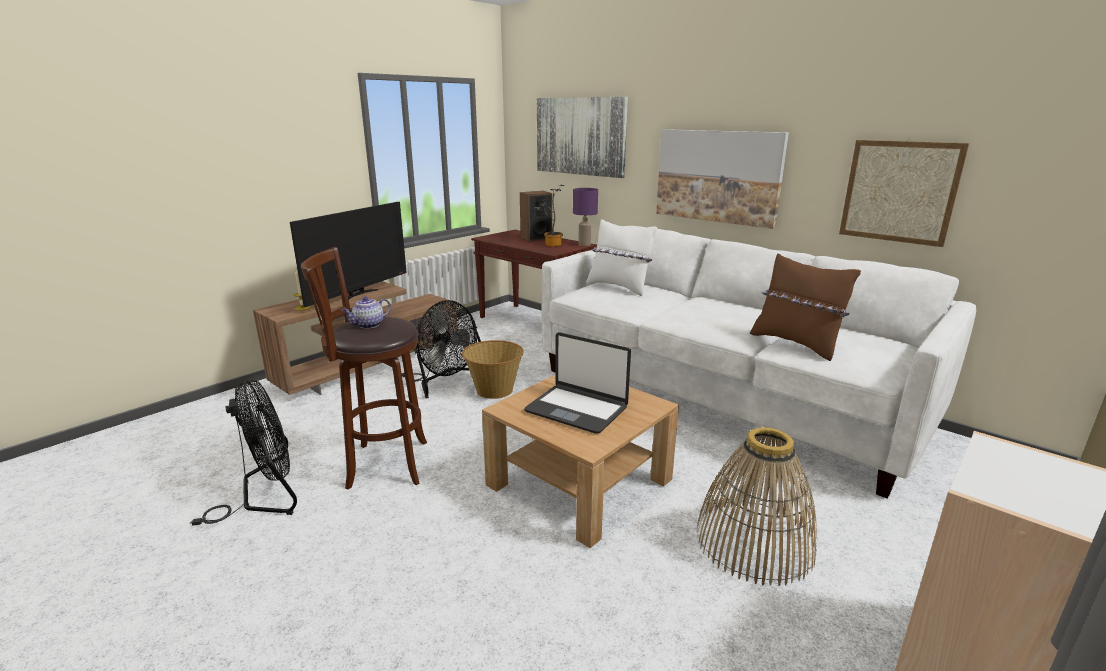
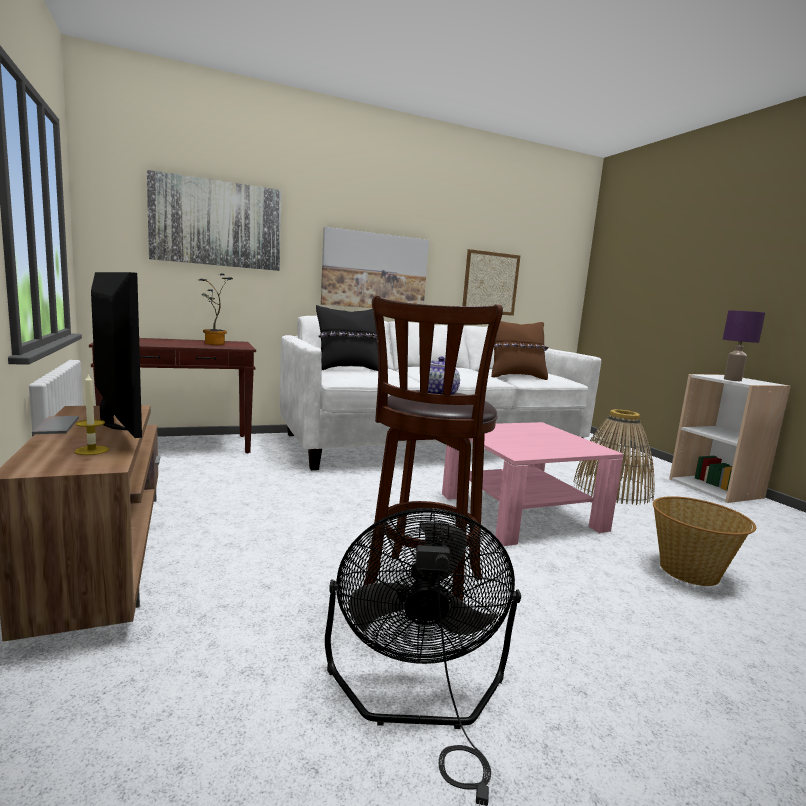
camera: 65 degrees left, 10 degrees down
(443, 380) = (248, 516): black fan -> none
(494, 390) = (316, 500): basket -> basket (690, 572)
(536, 238) = (170, 341): speaker -> none
(577, 409) = (535, 439): laptop -> none
(579, 482) = (521, 512): brown coffee table -> pink coffee table
(584, 244) = (239, 342): purple table lamp -> purple table lamp (732, 380)
(619, 287) = (347, 369): white pillow -> black pillow

